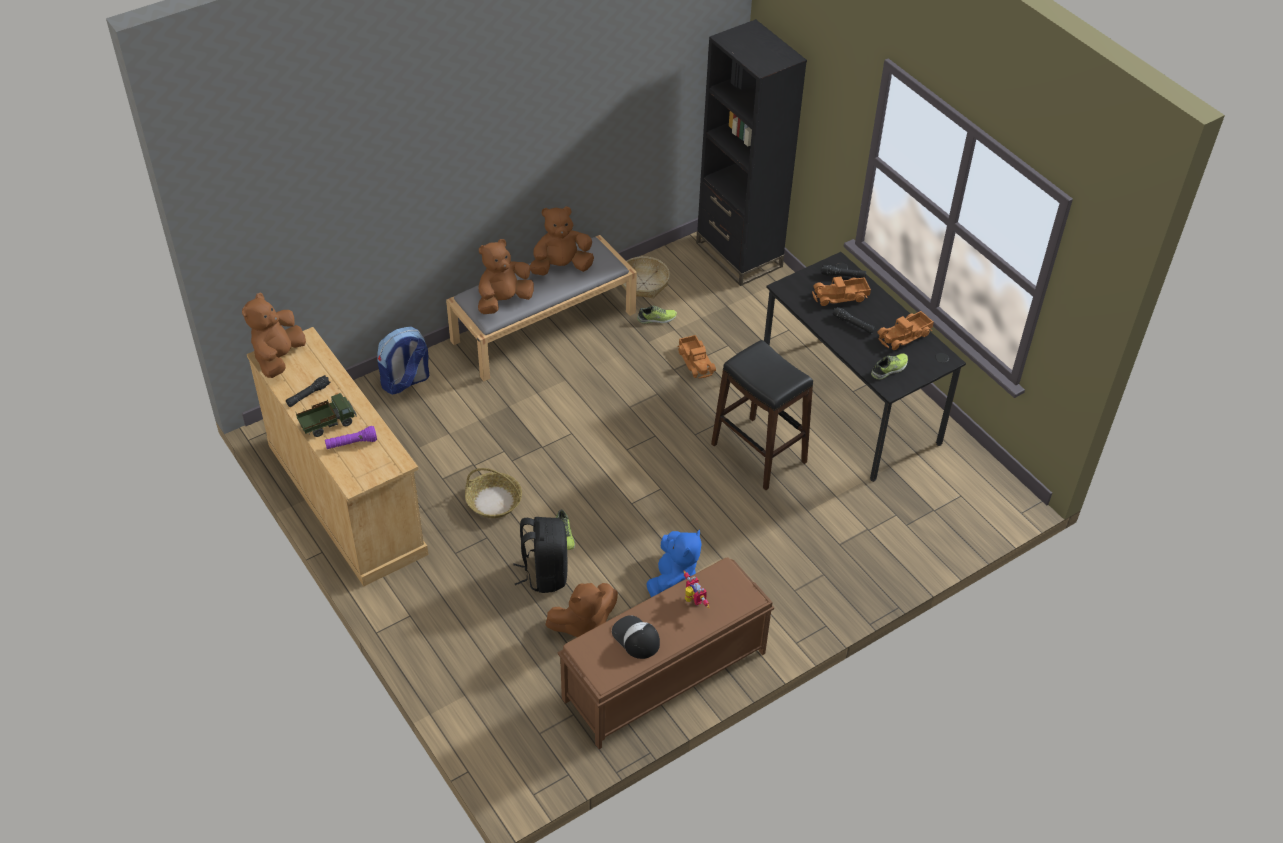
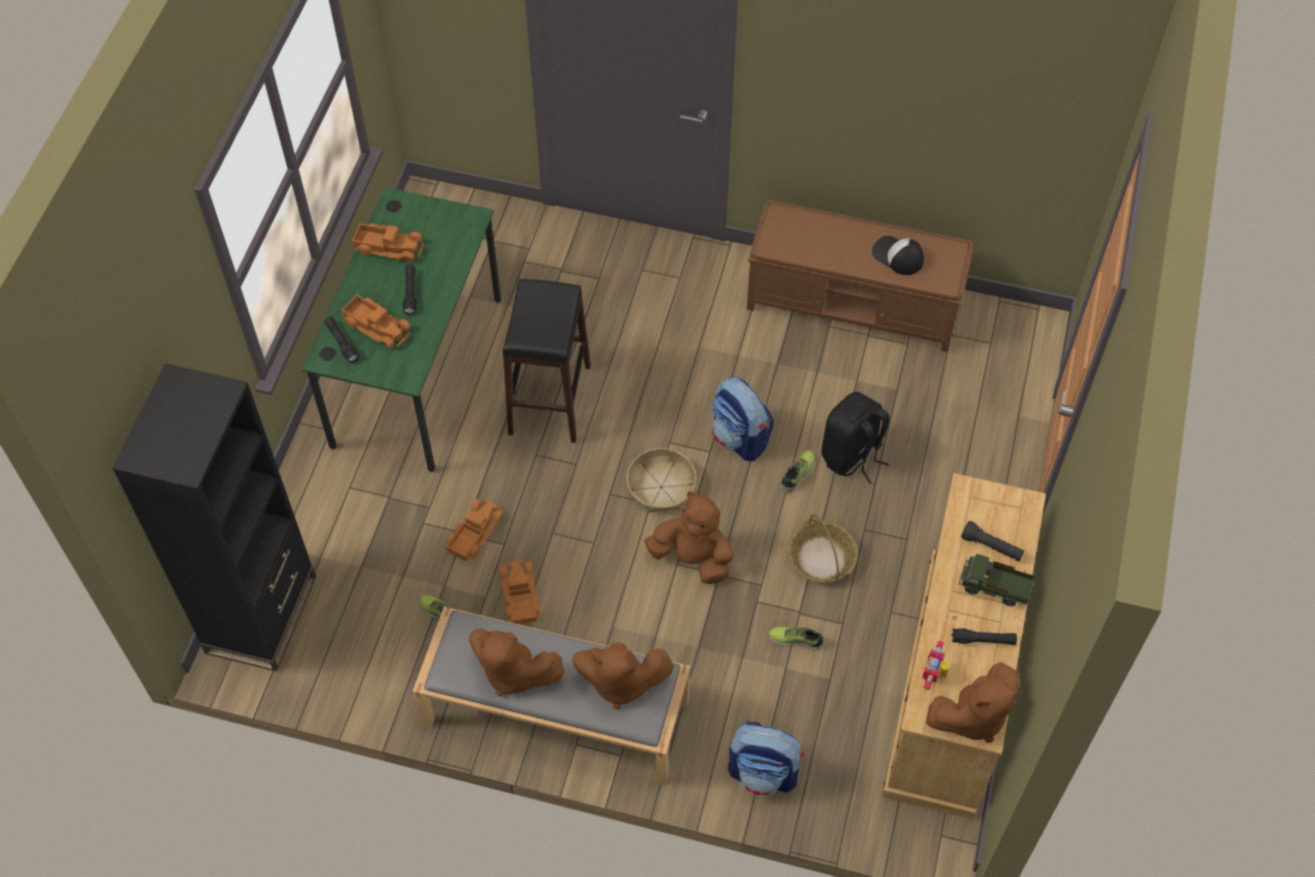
camera: 130 degrees left, 10 degrees up
(351, 444) = (991, 547): purple flashlight -> black flashlight
(583, 624) = (868, 390): brown plush toy -> brown plush toy (693, 558)
(624, 525) = (740, 438): none -> backpack
(632, 355) = (519, 596): none -> toy truck
(635, 638) = (897, 256): cap -> cap turned 120 degrees clockwise
(643, 283) = (395, 670): basket -> basket (661, 487)
(673, 579) = (757, 363): blue plush toy -> none
(693, 600) = (822, 246): toy robot -> toy robot (934, 675)
(849, 406) = (417, 371): black desk -> green desk
(889, 369) = (449, 232): shoe -> shoe (796, 639)

